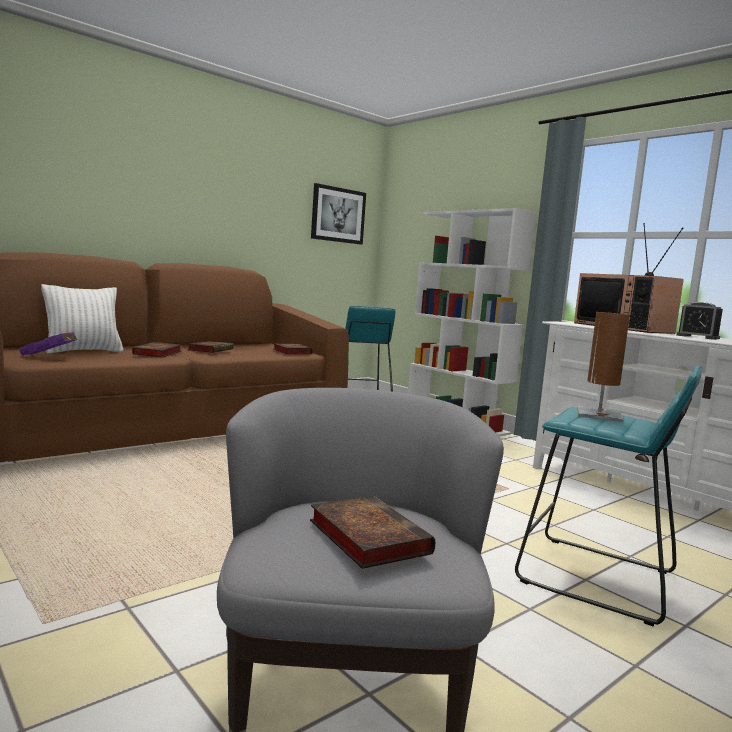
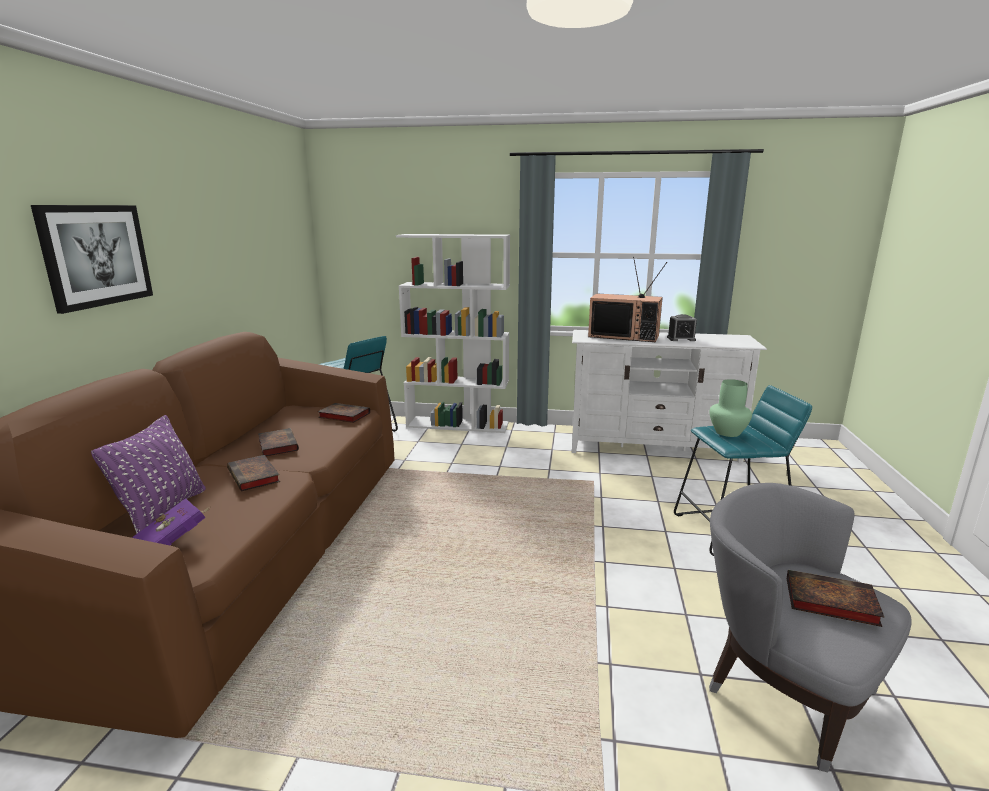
camera: 40 degrees left, 10 degrees up
(83, 351) = (163, 511): white pillow -> purple pillow
(338, 215) = (286, 240): picture -> picture (96, 255)
(599, 415) = (727, 432): brown table lamp -> green vase

